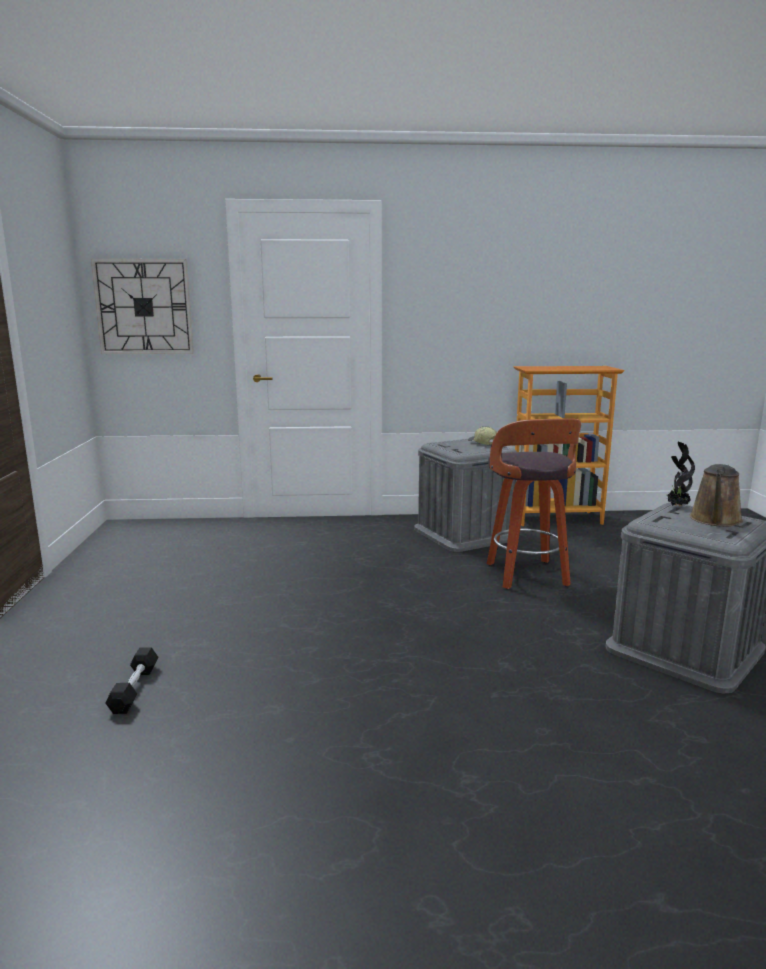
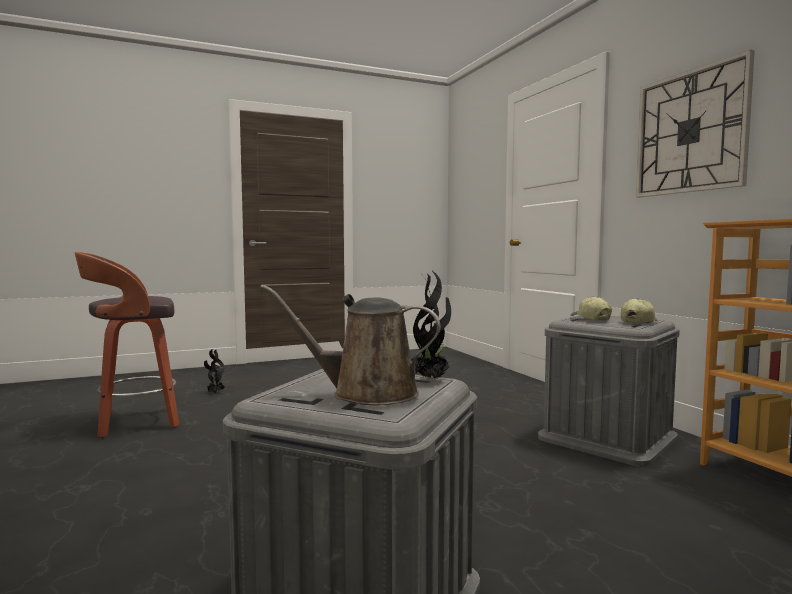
camera: 70 degrees right, 10 degrees down
(134, 689) = (215, 393): black dumbbell -> potted plant
(144, 307) = (468, 190): wall clock -> wall clock (690, 132)
(461, 448) = (590, 319): none -> cap
(528, 576) = (514, 480): stool -> stool (136, 423)

